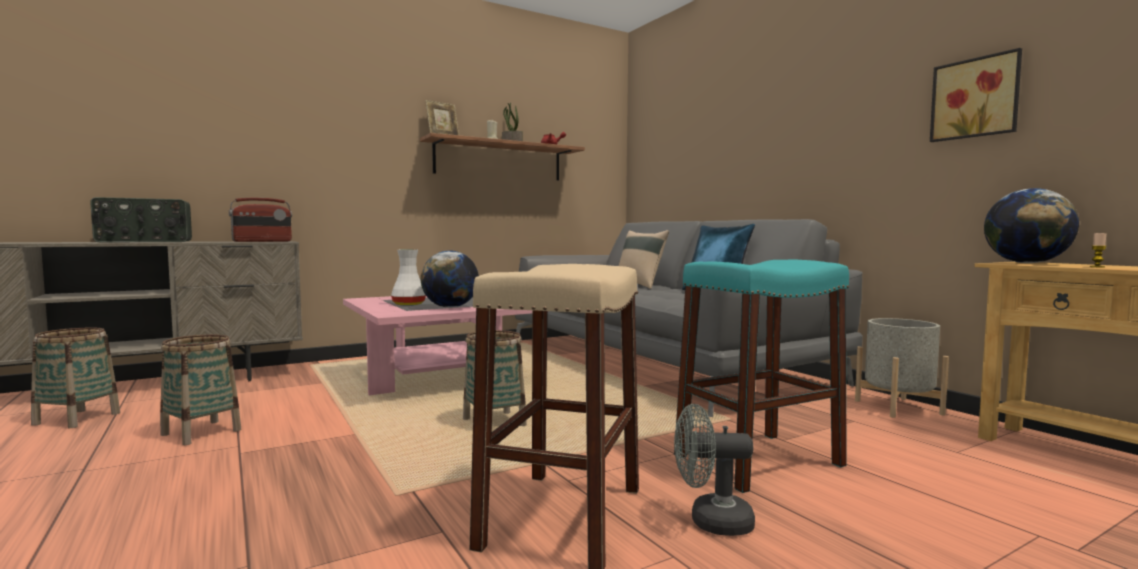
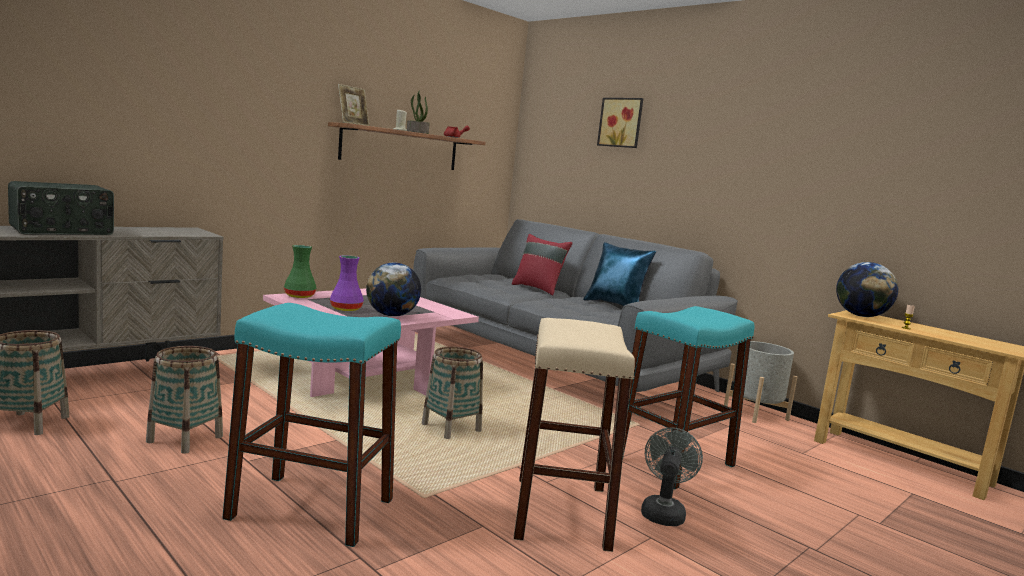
camera: 15 degrees left, 5 degrees up
(252, 504) = (311, 508): none -> turquoise stool
(262, 241) = (183, 233): radio -> none
(377, 298) = (299, 296): none -> green vase
(408, 304) = (346, 309): white vase -> purple vase
(640, 286) = (538, 289): beige pillow -> red pillow
(711, 522) = (663, 512): grey fan -> grey fan turned 120 degrees clockwise
(976, 98) = (839, 178): picture -> picture (621, 122)

